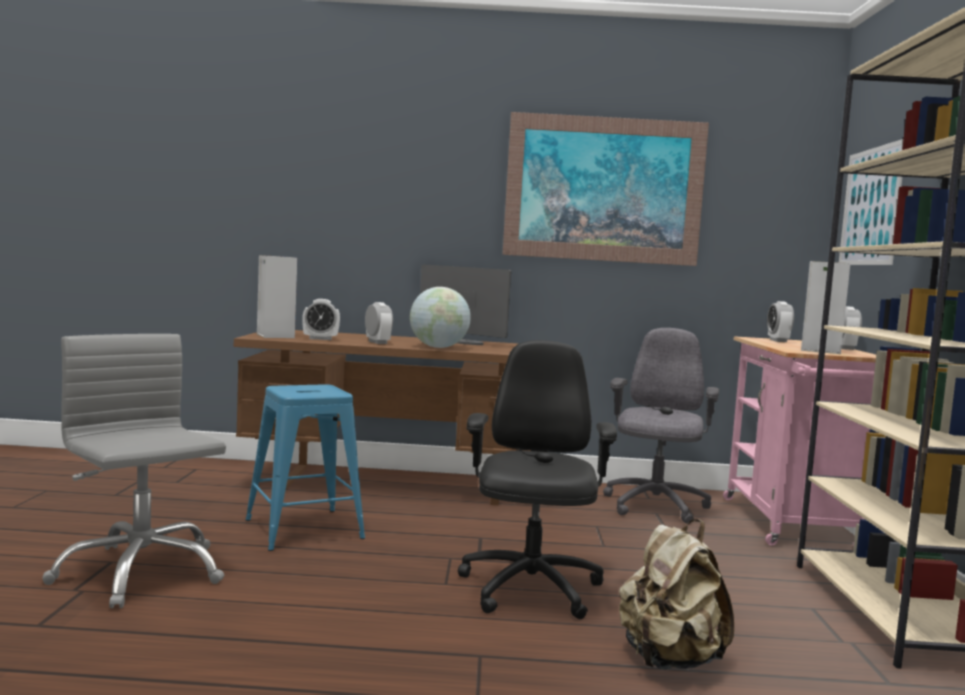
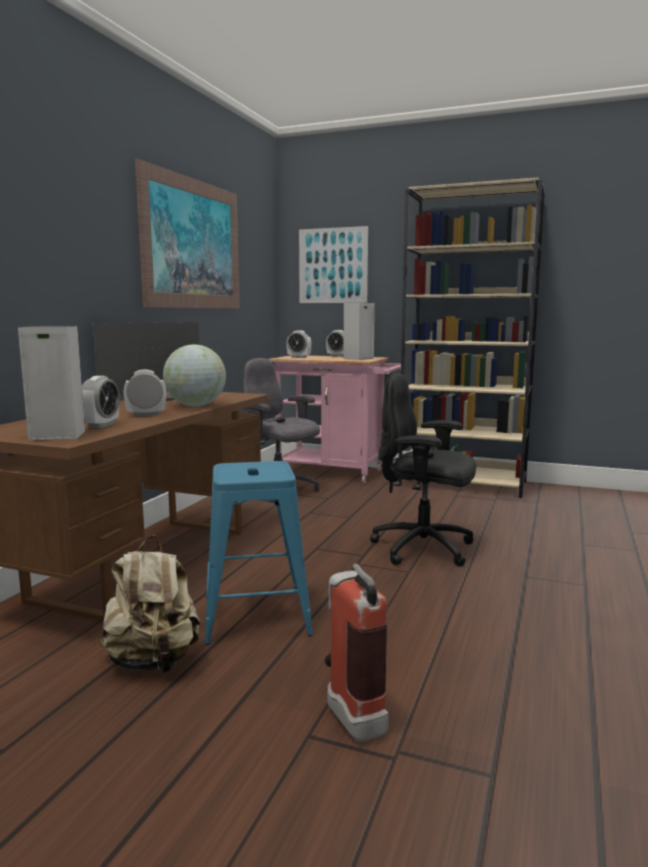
camera: 70 degrees left, 5 degrees up
(140, 572) = (349, 712): grey office chair -> fire extinguisher
(669, 660) = (522, 534): beige backpack -> beige backpack (153, 661)

